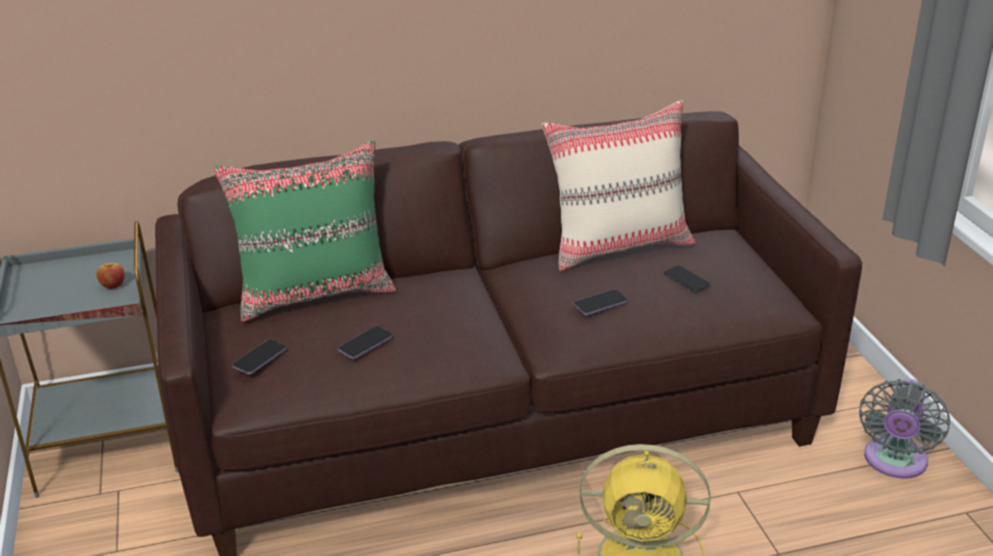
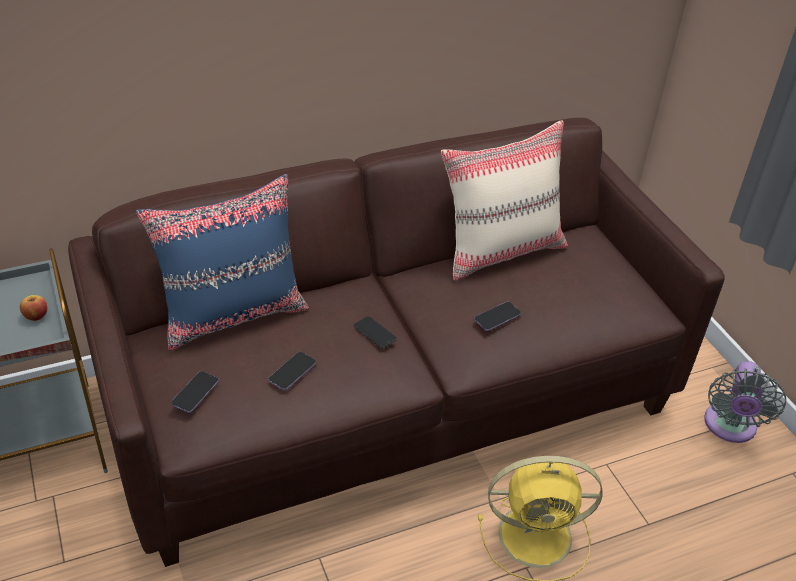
camera: 10 degrees left, 10 degrees up
(316, 293) = (233, 314): green pillow -> blue pillow
(686, 279) = (568, 287): phone -> phone (375, 333)

